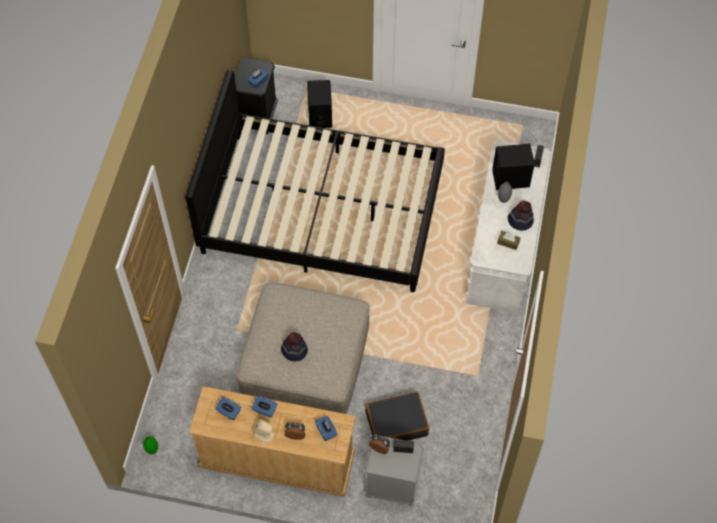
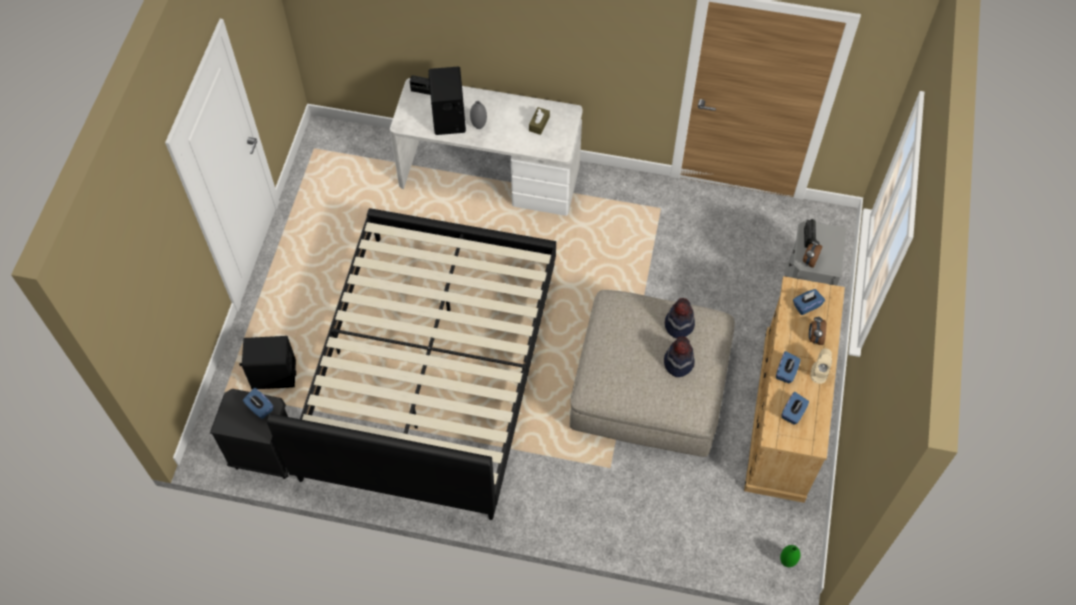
camera: 90 degrees left, 0 degrees up
(396, 423) = (725, 289): black suitcase -> none
(520, 220) = (509, 111): hat -> hat (679, 324)

